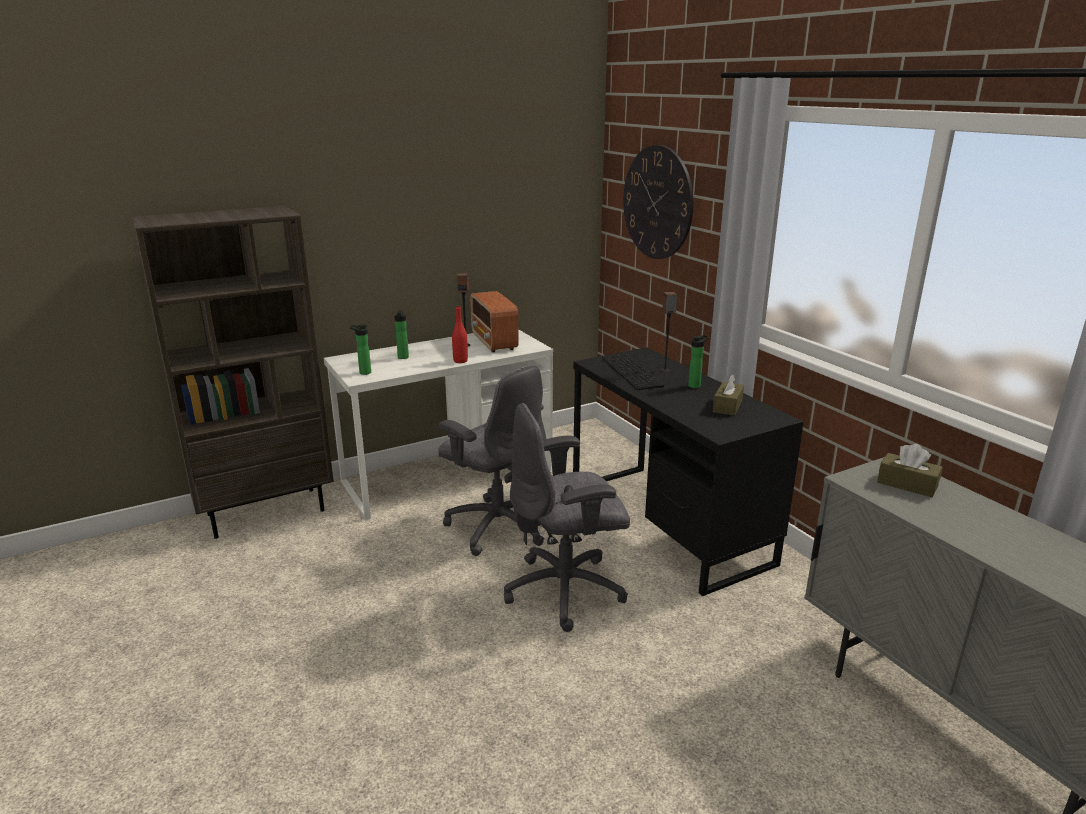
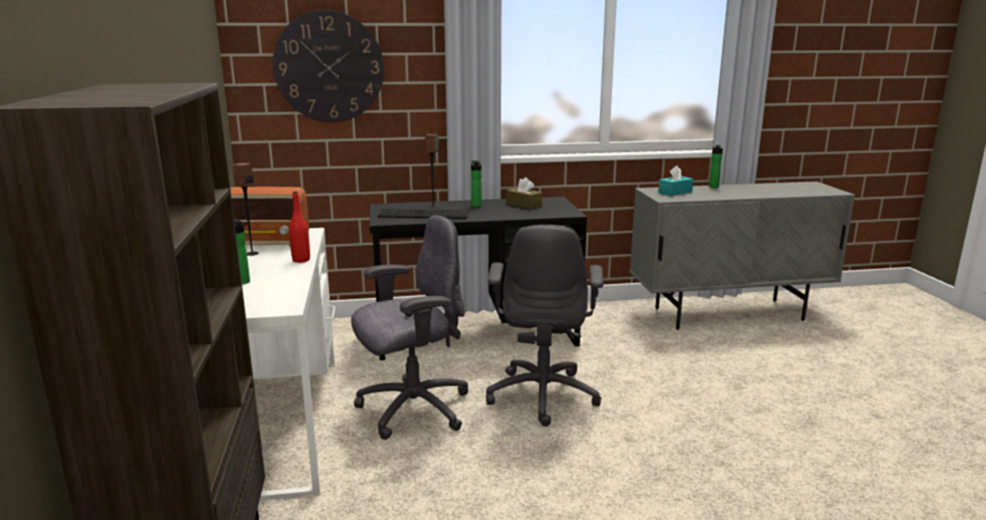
camera: 70 degrees left, 5 degrees down
(363, 372) = (265, 304): bottle -> bottle (713, 187)
(907, 484) = (675, 192): brown tissue box -> turquoise tissue box

